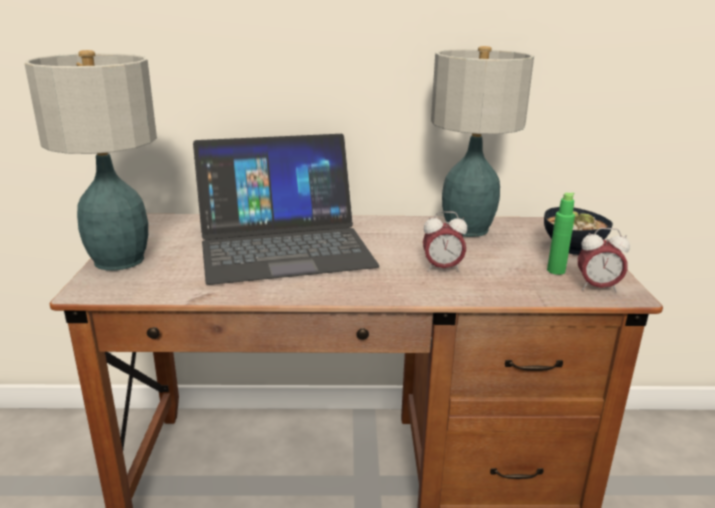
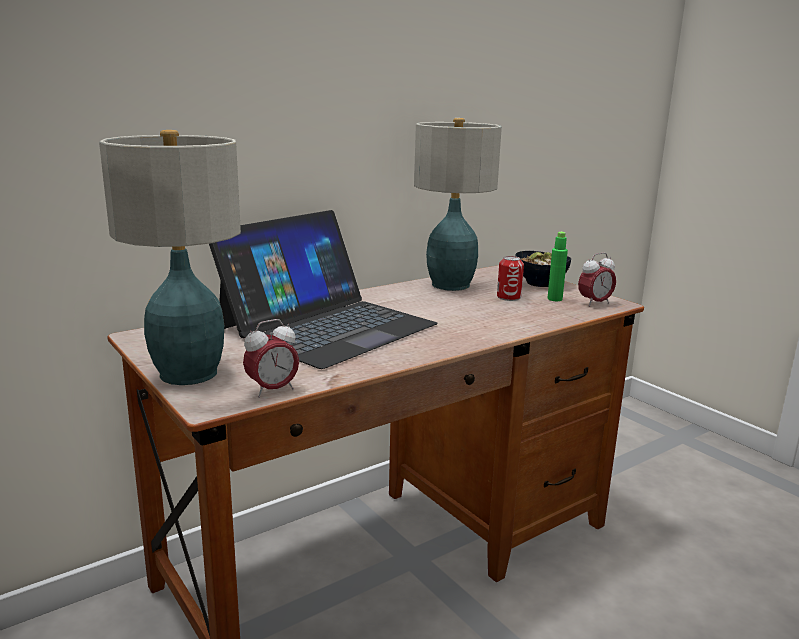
camera: 35 degrees left, 5 degrees down
(442, 269) = (482, 314): alarm clock -> alarm clock (272, 390)
(505, 256) = (508, 297): none -> can

